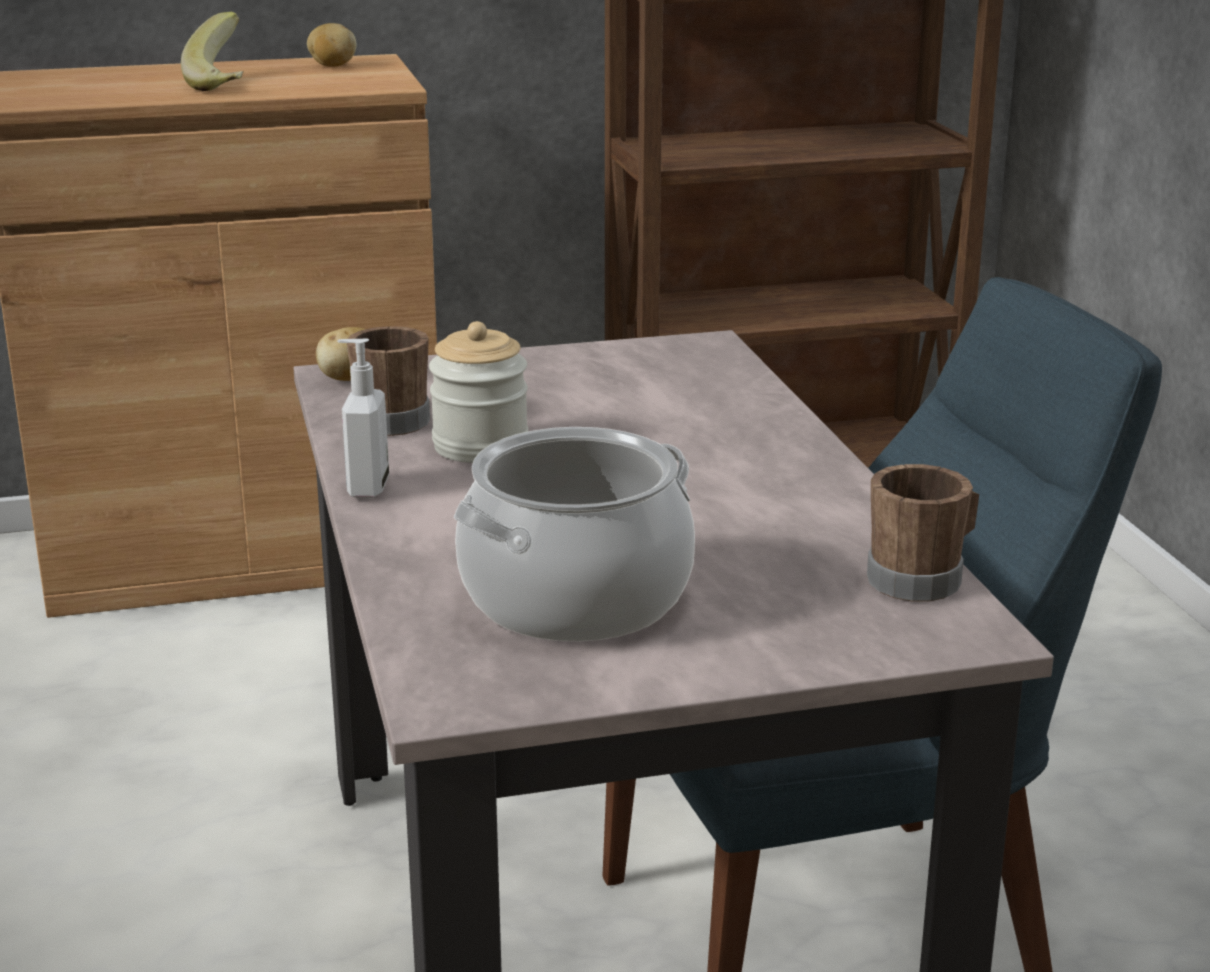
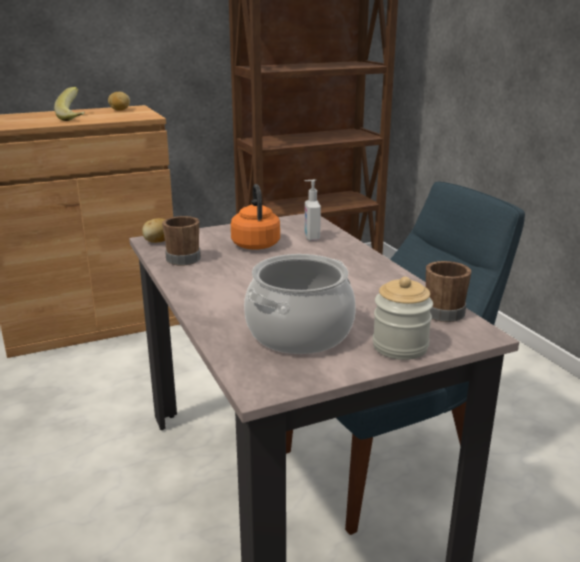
camera: 10 degrees left, 0 degrees up
(366, 488) = (182, 289): soap dispenser -> soap dispenser (311, 237)
(480, 446) = (227, 267): jar -> jar (400, 346)
(563, 398) = (255, 244): none -> orange kettle

